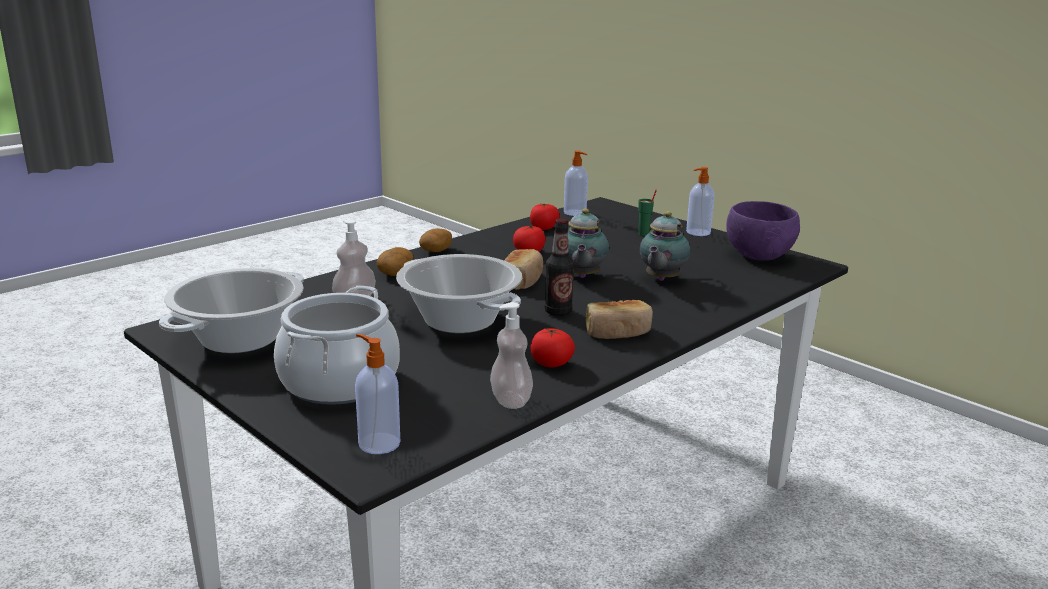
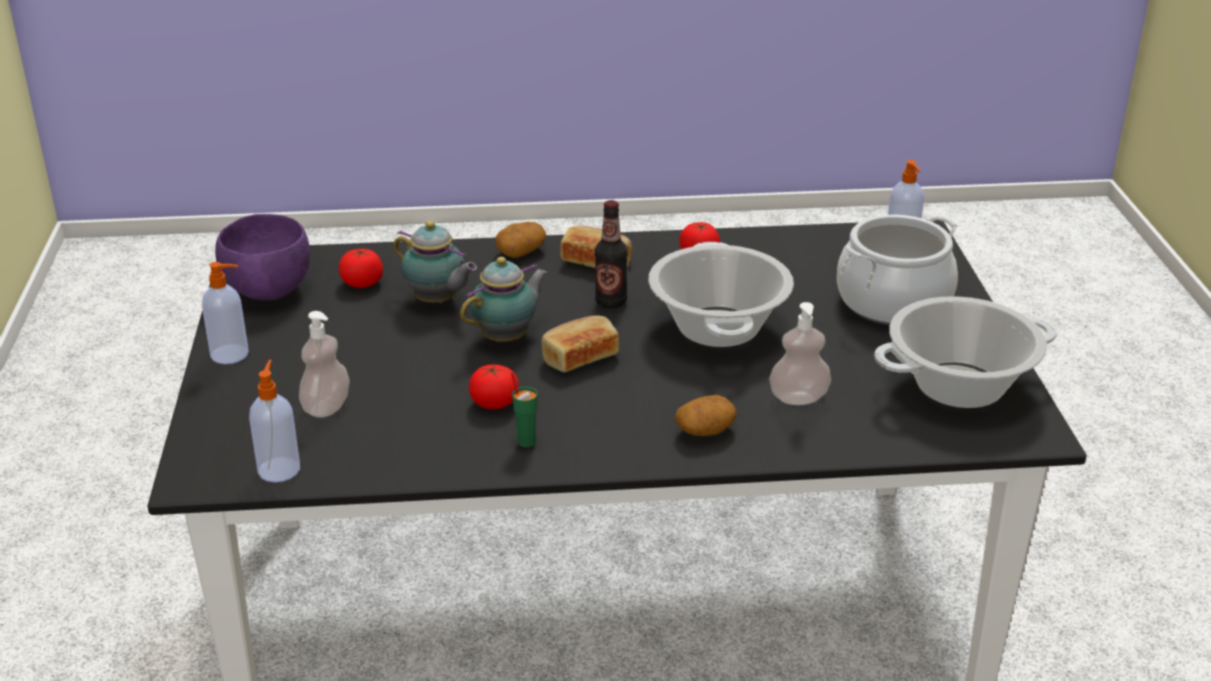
camera: 140 degrees left, 10 degrees up
(436, 251) = (604, 456): potato -> potato (521, 251)
(511, 400) = (772, 240): soap dispenser -> soap dispenser (326, 407)
(544, 228) = (389, 449): tomato -> tomato (362, 283)
(644, 234) = (295, 379): green cup -> green cup (526, 441)
(661, 279) = (437, 302): teapot -> teapot turned 60 degrees clockwise

